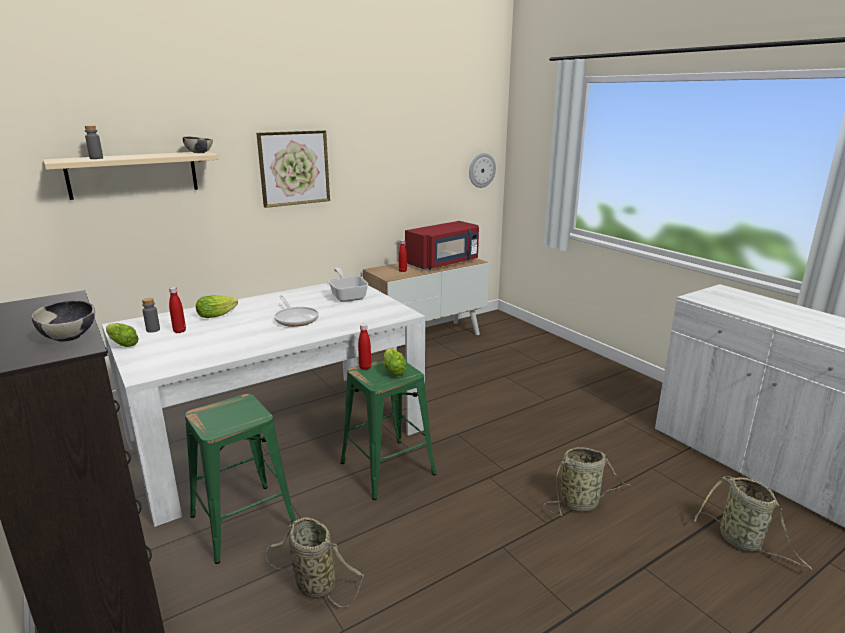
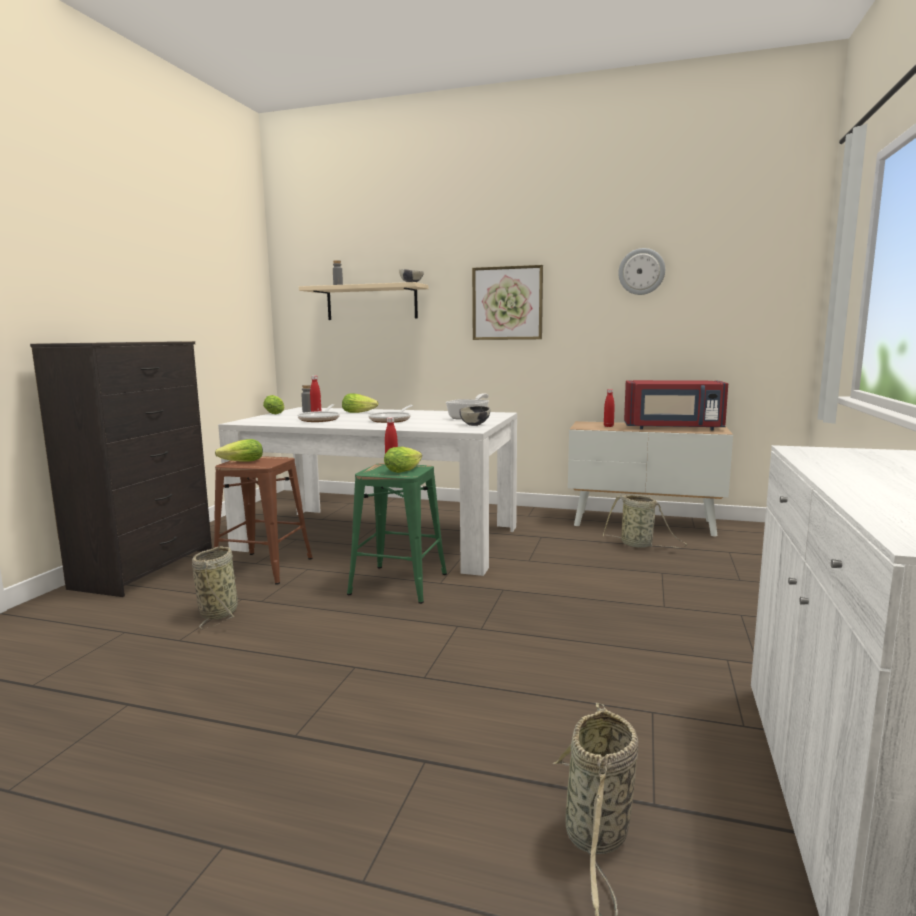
camera: 50 degrees right, 10 degrees down
(70, 337) = (107, 342): bowl -> bowl (475, 425)
(214, 423) = (239, 462): none -> lettuce
(221, 339) = (320, 419): none -> frying pan
(243, 522) = (263, 568): green stool -> brown stool
(481, 170) = (771, 317): wall clock -> wall clock (641, 271)
(581, 503) = (490, 686): basket -> basket (639, 545)

